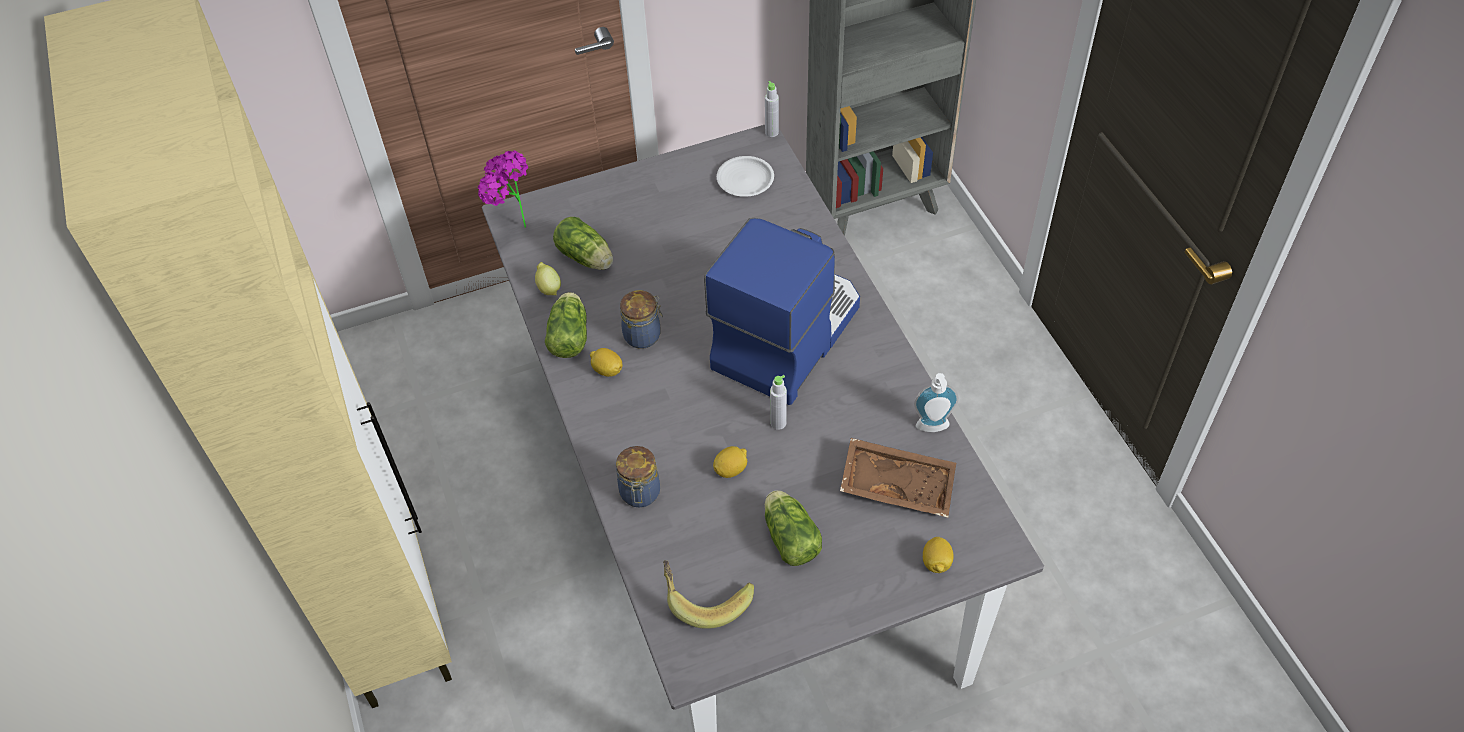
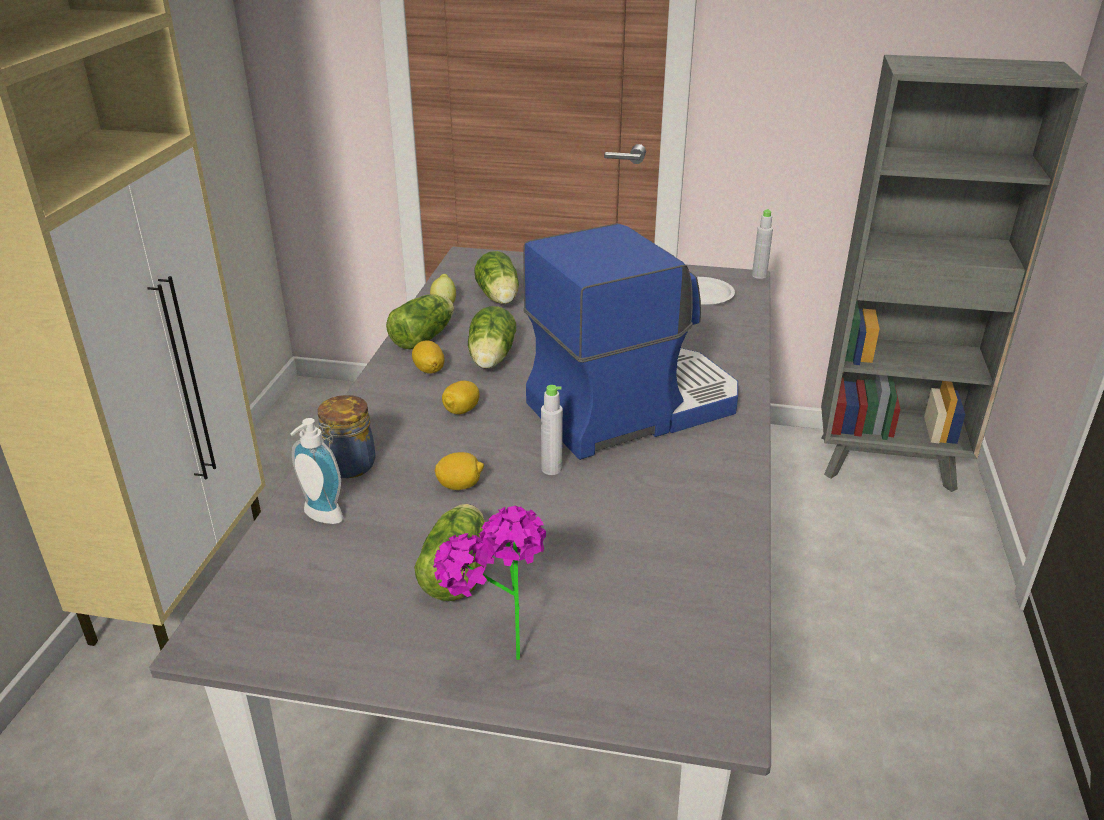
camera: 30 degrees right, 20 degrees down
(512, 228) = (459, 264): potted plant -> potted plant (497, 651)
(644, 335) = (490, 359): jar -> lettuce
(705, 598) = (305, 582): banana -> none
(897, 484) = (637, 578): brown tray -> none
(933, 429) = (731, 545): soap dispenser -> soap dispenser (320, 518)
(936, 562) = (612, 682): lemon -> lemon (461, 411)

